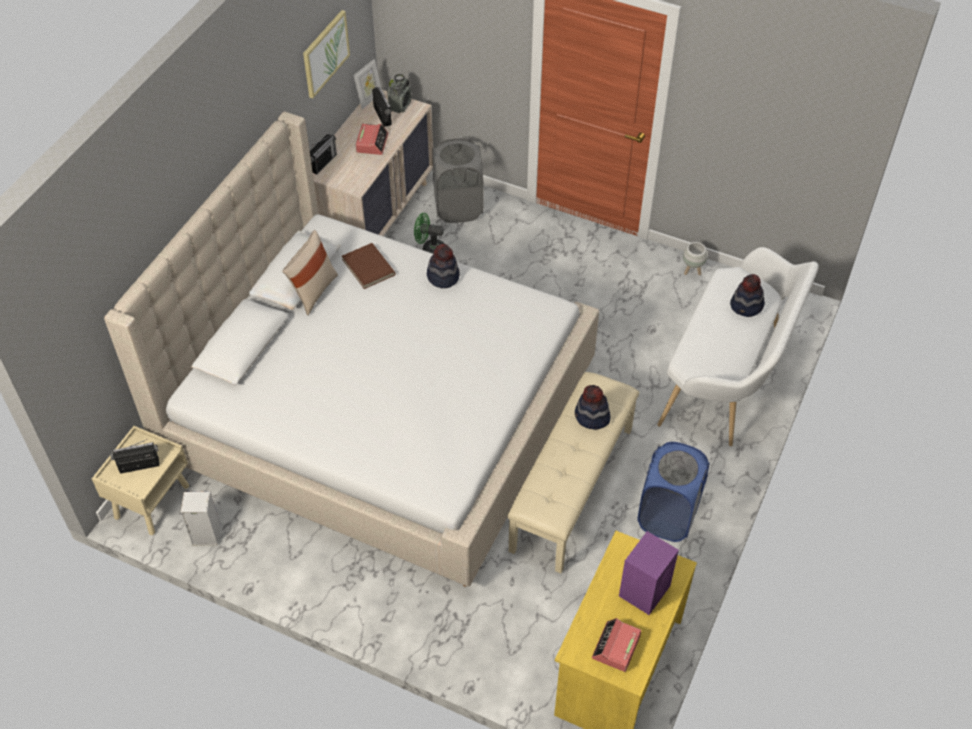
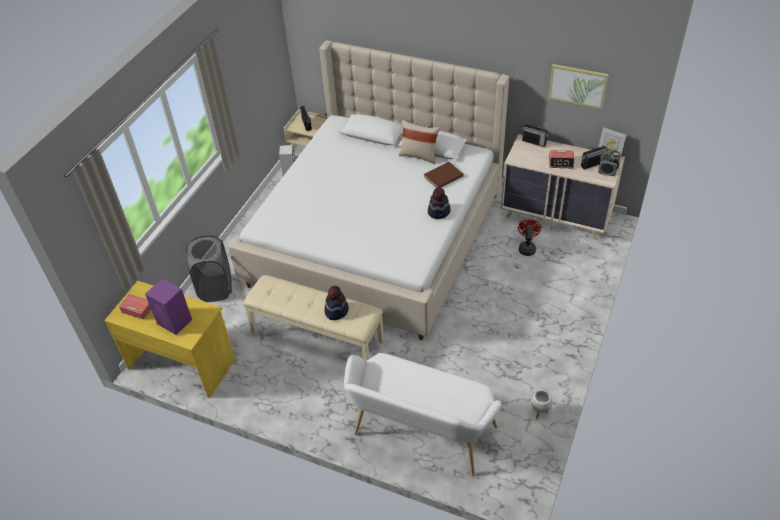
camera: 90 degrees right, 5 degrees down
(430, 250) = (527, 247): green fan -> red fan
(458, 207) = (576, 259): grey laundry basket -> grey laundry basket (215, 288)
(668, 516) = (292, 392): blue laundry basket -> none
(746, 306) = (446, 404): hat -> none

